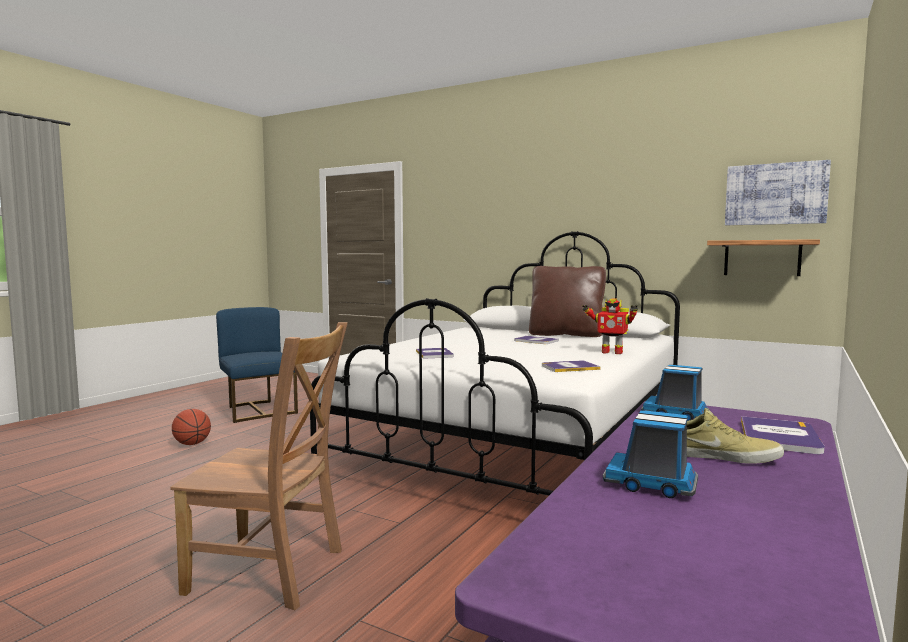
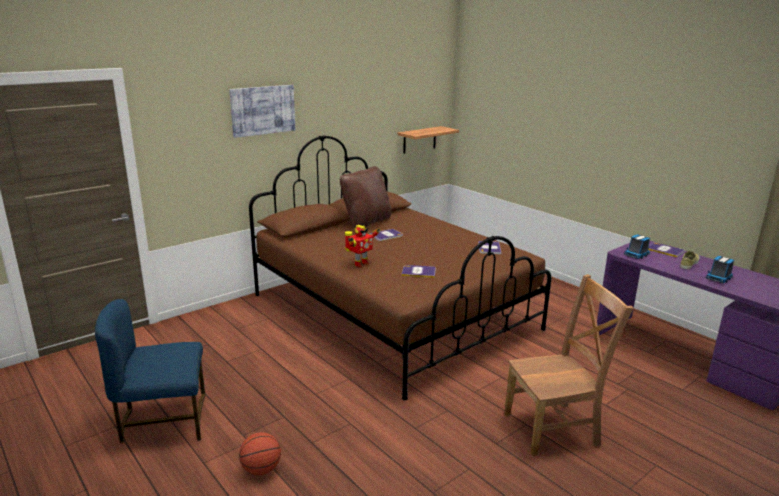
camera: 70 degrees left, 15 degrees up
(272, 572) = (554, 428): brown chair -> brown chair turned 45 degrees clockwise
(518, 446) = (393, 312): white bed -> brown bed
(611, 352) = (447, 228): toy robot -> toy robot (360, 264)
(775, 194) = (425, 99): picture -> picture (263, 110)

